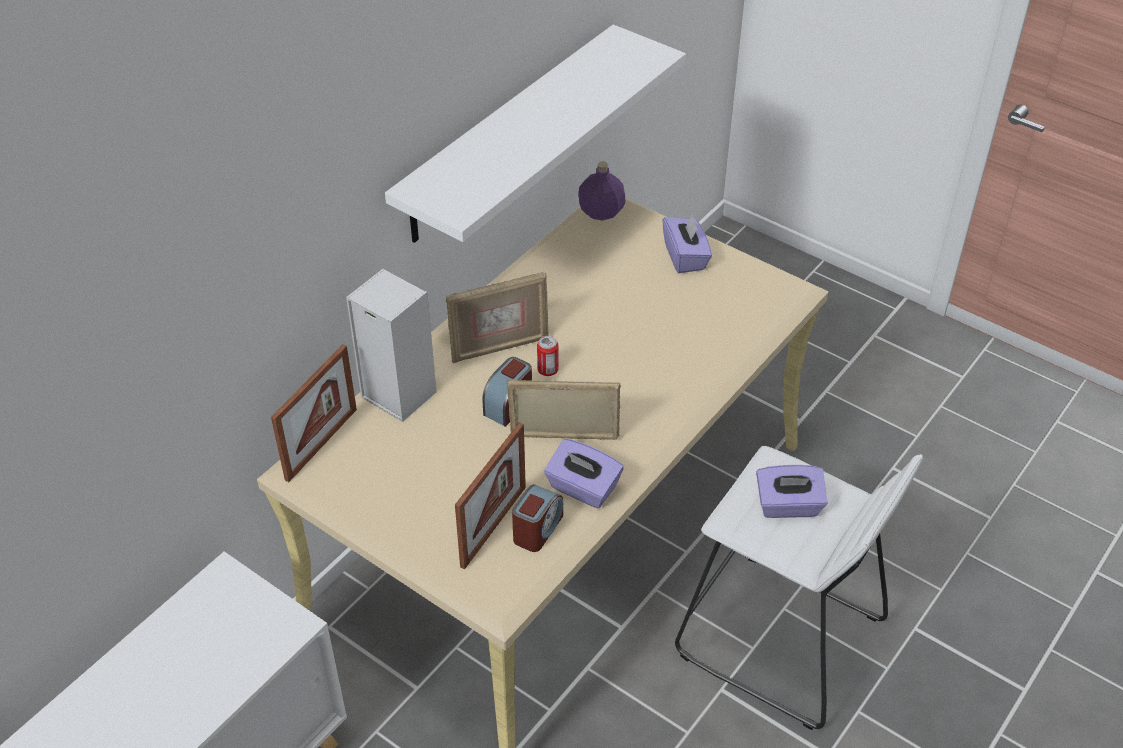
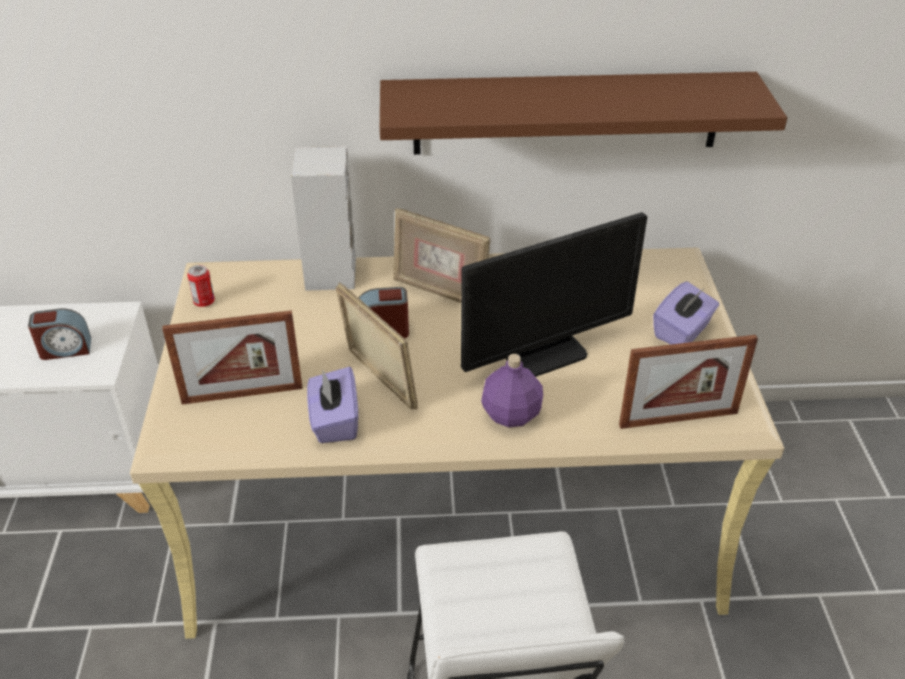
camera: 50 degrees right, 5 degrees down
(321, 444) = (242, 267): picture frame -> picture frame (678, 419)
(508, 134) = (566, 113): white shelf -> brown shelf
(537, 529) = (262, 421): alarm clock -> alarm clock (65, 349)
(547, 370) = (446, 329): can -> can (204, 302)
(600, 212) = (663, 259): purple bottle -> purple bottle (510, 414)
(632, 336) = (544, 353): none -> monitor
(788, 506) = (504, 592): purple tissue box -> none

